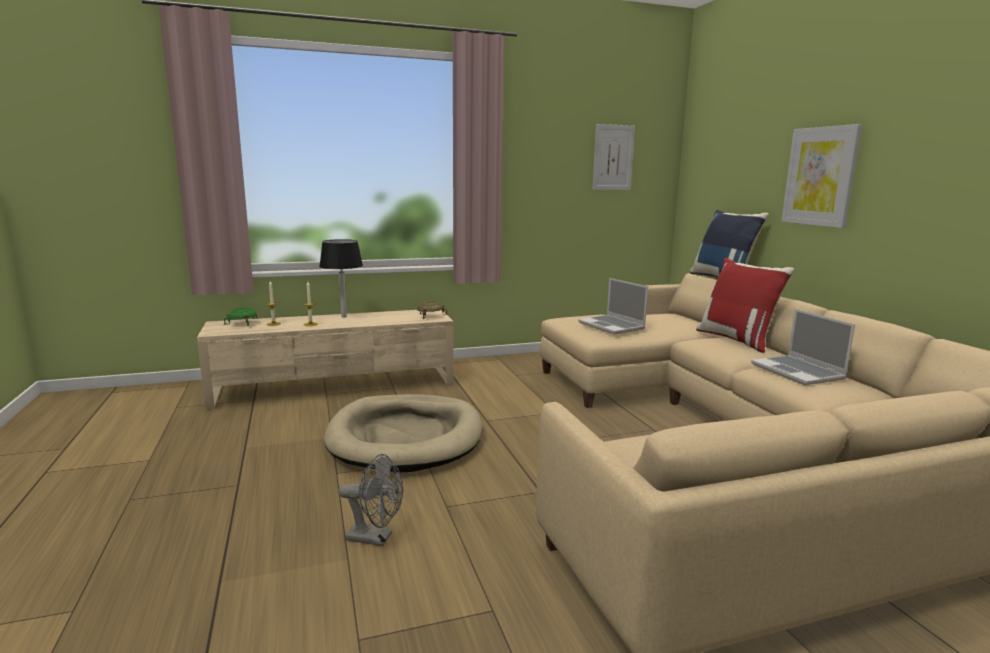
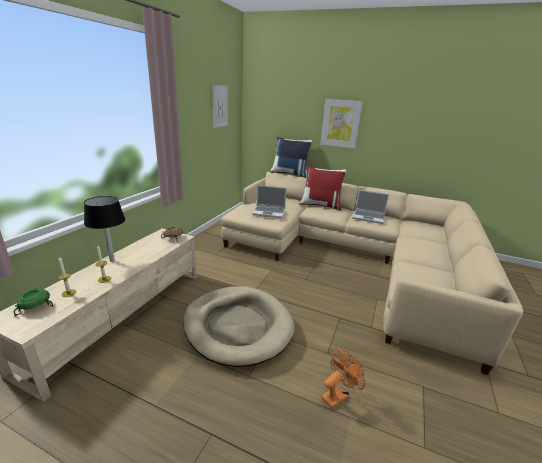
camera: 50 degrees left, 10 degrees up
(376, 538) = (337, 395): grey fan -> orange fan

